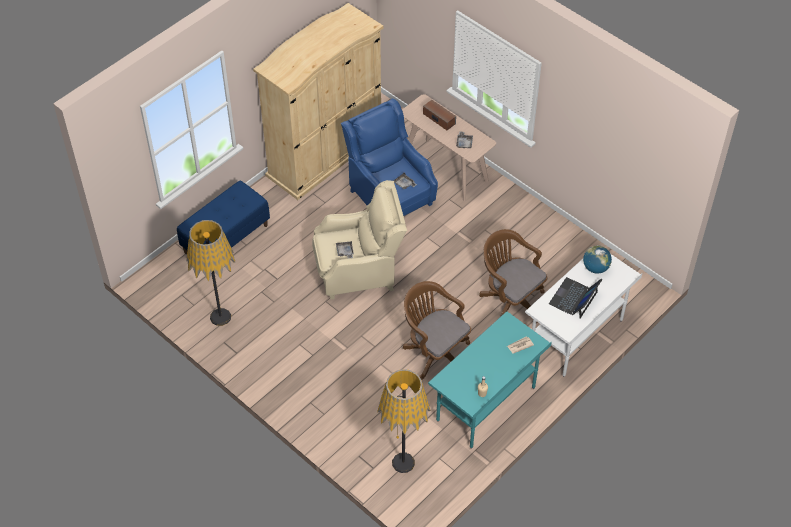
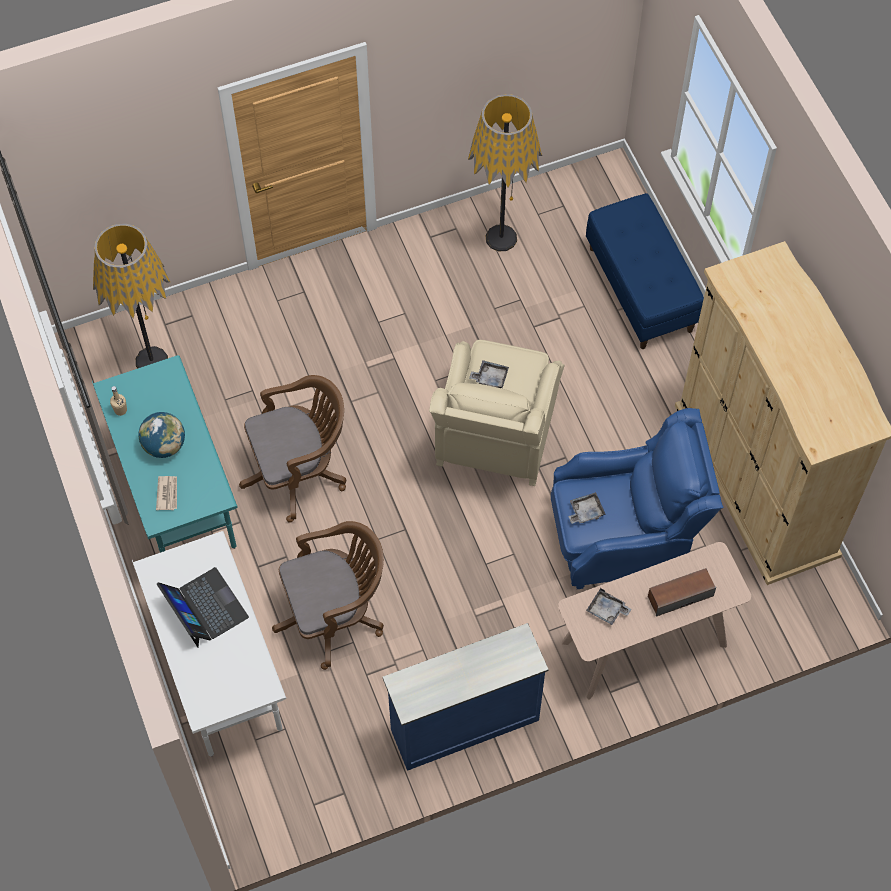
camera: 115 degrees right, 10 degrees up
(533, 224) = (463, 723): none -> blue dresser
(595, 268) = (242, 669): globe -> globe (164, 445)

